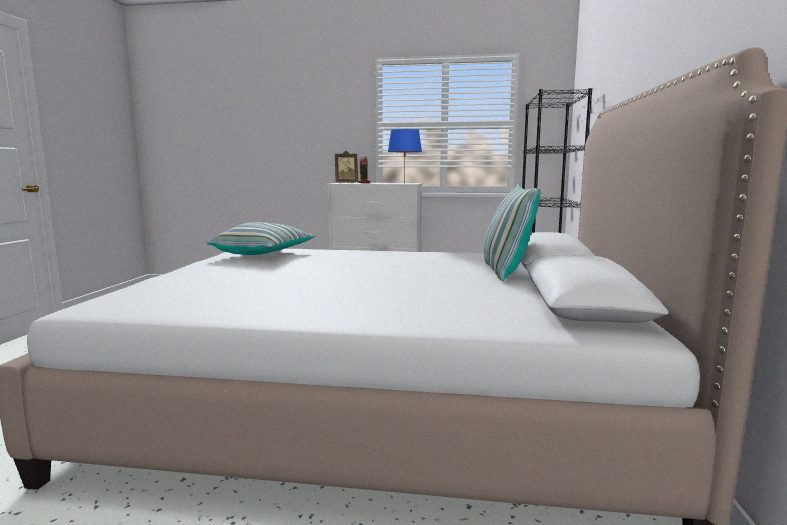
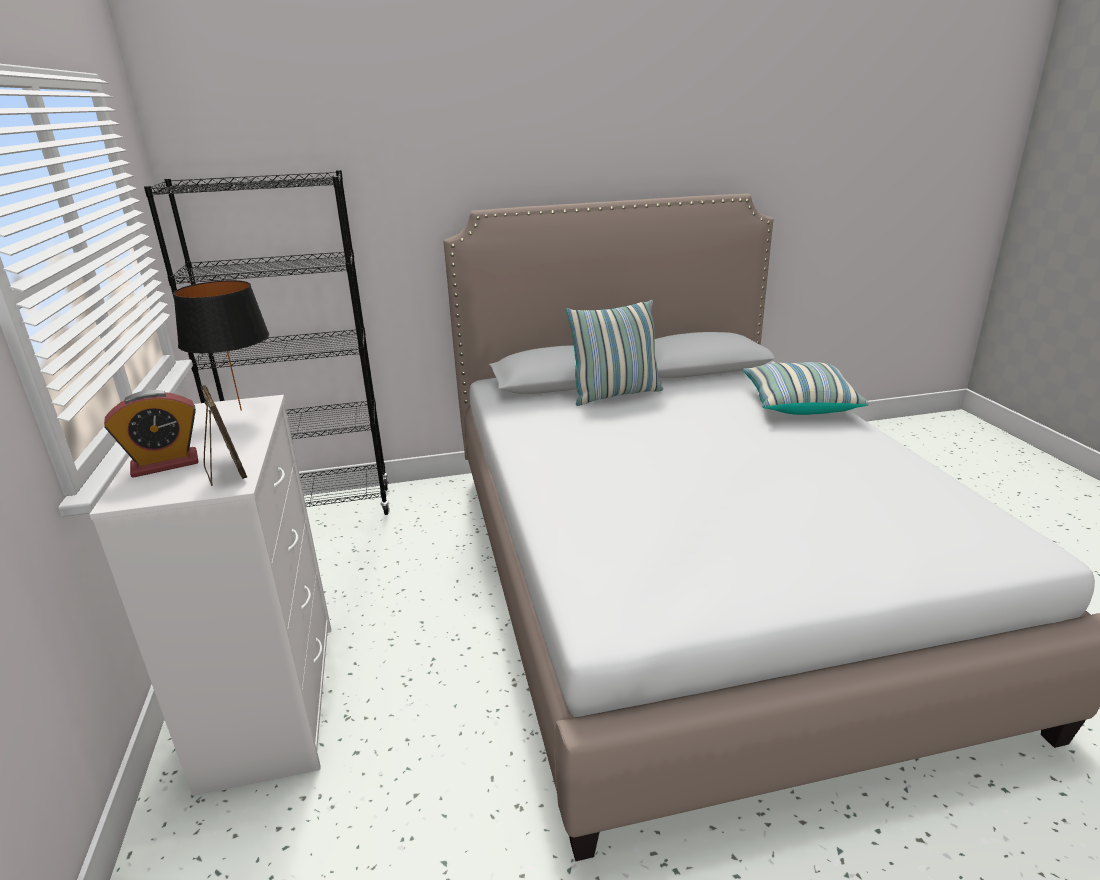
camera: 110 degrees left, 15 degrees up
(263, 254) = (656, 564): pillow -> pillow (798, 404)
(404, 183) = (242, 410): blue table lamp -> black table lamp

